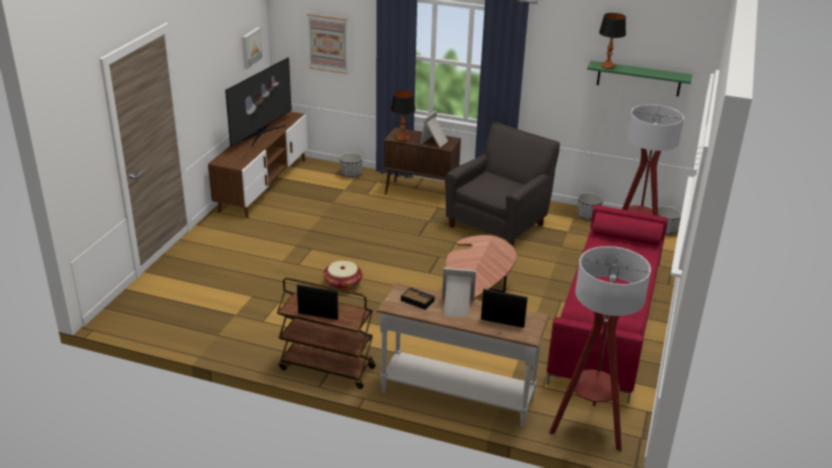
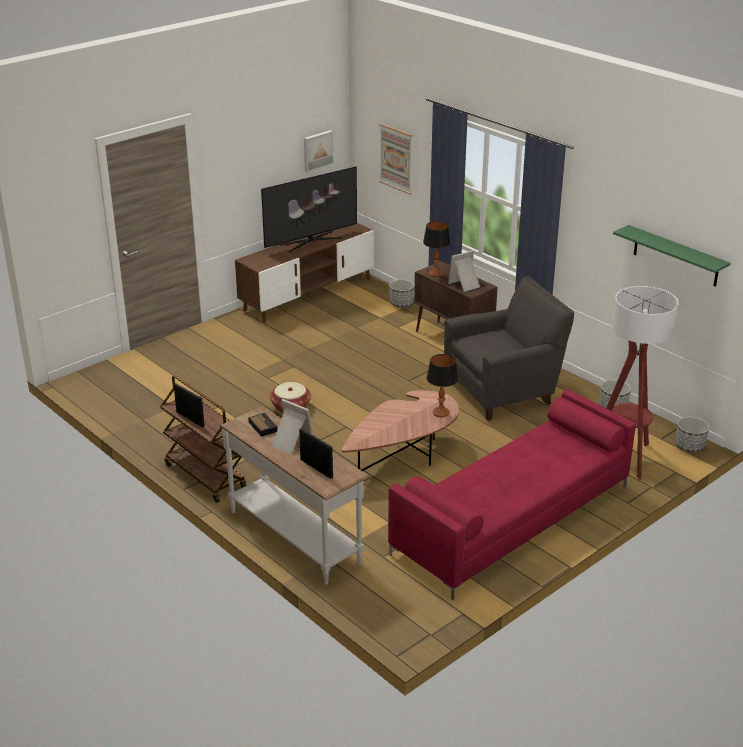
camera: 30 degrees right, 0 degrees up
(588, 428) = (386, 607): floor lamp -> none
(607, 66) = (638, 235): table lamp -> table lamp (441, 412)

